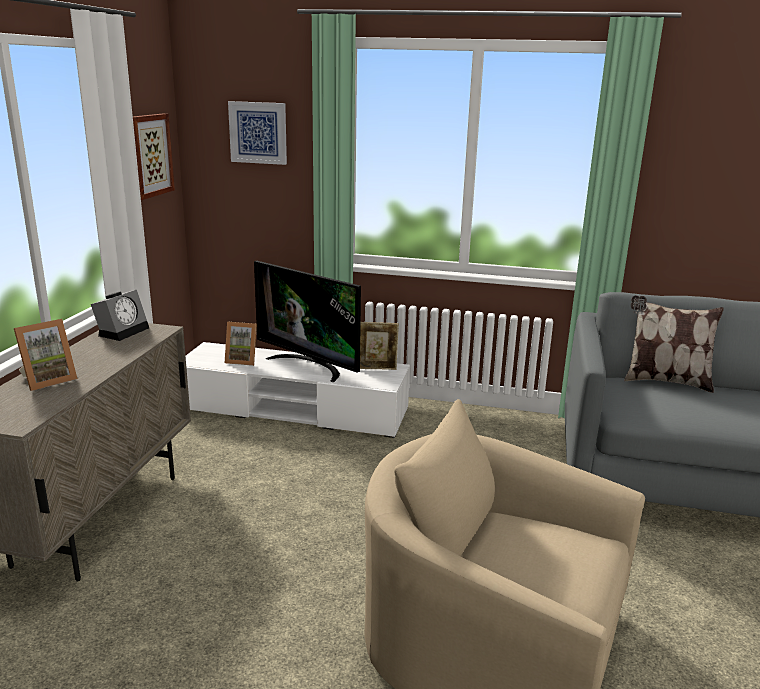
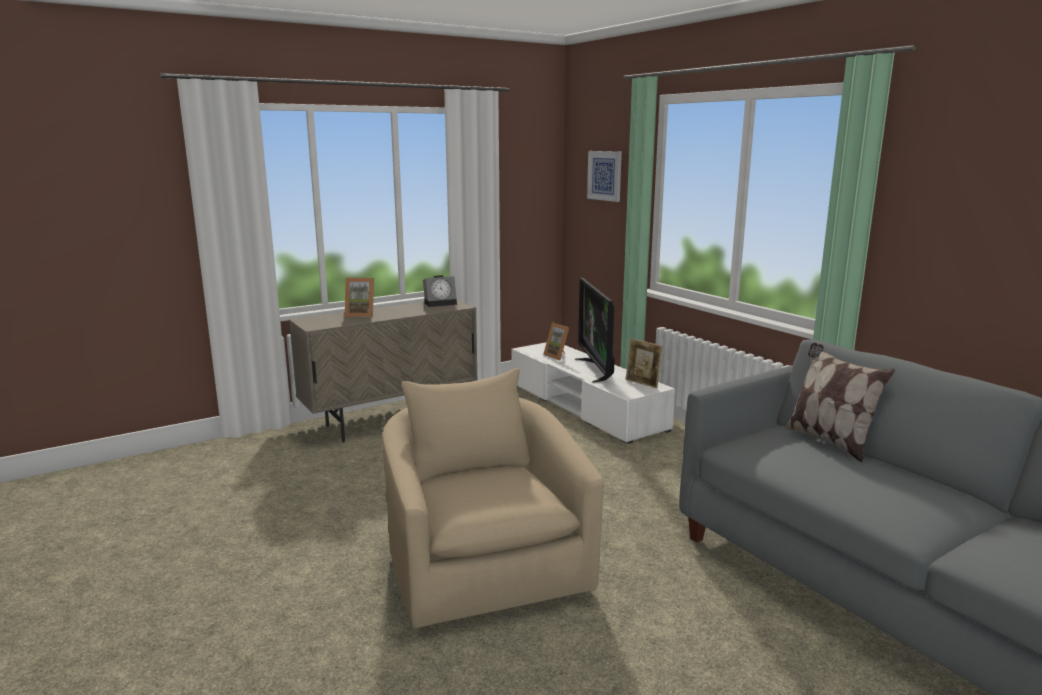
camera: 45 degrees right, 5 degrees down
(149, 155) = (525, 190): picture -> none

